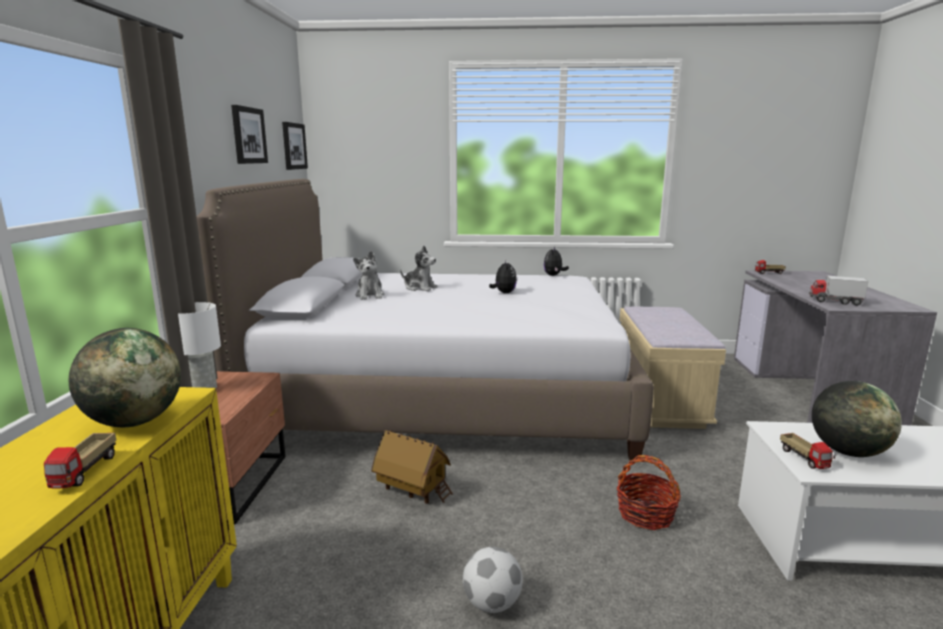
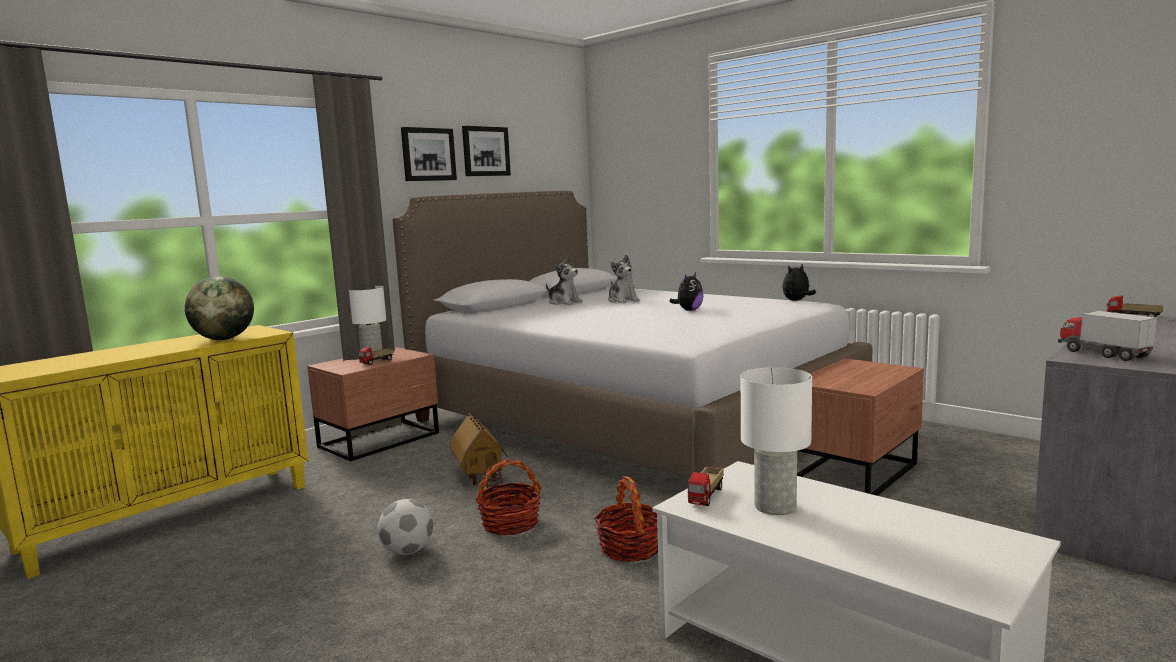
camera: 40 degrees right, 5 degrees down
(86, 472) = (161, 352): toy truck -> toy truck (377, 362)
(293, 146) = (563, 159): picture -> picture (428, 154)
(370, 295) = (564, 302): plush toy -> plush toy turned 75 degrees counterclockwise
(526, 531) = (510, 523): none -> basket
(659, 401) = (857, 473): beige bench -> brown nightstand
(847, 452) = (774, 506): globe -> white table lamp

